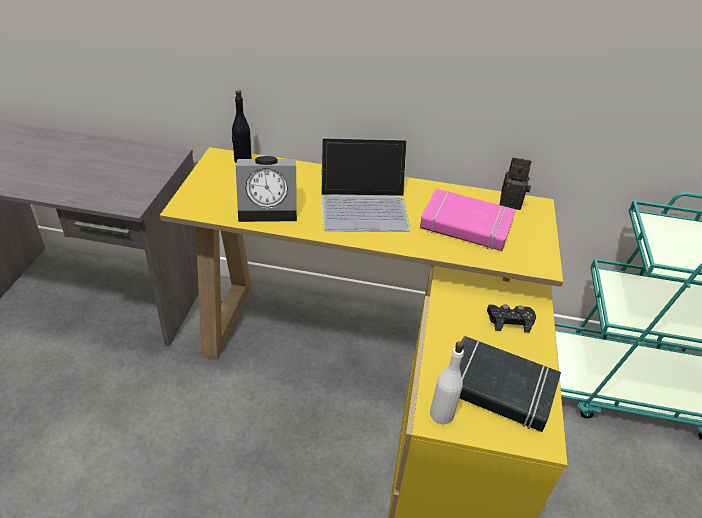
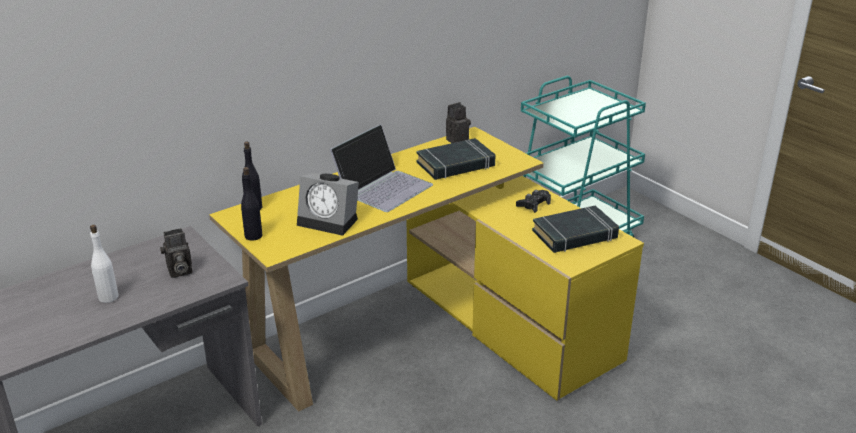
camera: 45 degrees left, 10 degrees down
(120, 178) = (178, 271): none -> camera
(200, 183) = (253, 236): none -> black bottle
(269, 208) = (330, 221): alarm clock -> alarm clock turned 75 degrees clockwise
(441, 414) = (569, 261): white bottle -> white bottle (108, 297)
(466, 225) = (456, 164): pink book -> black book

